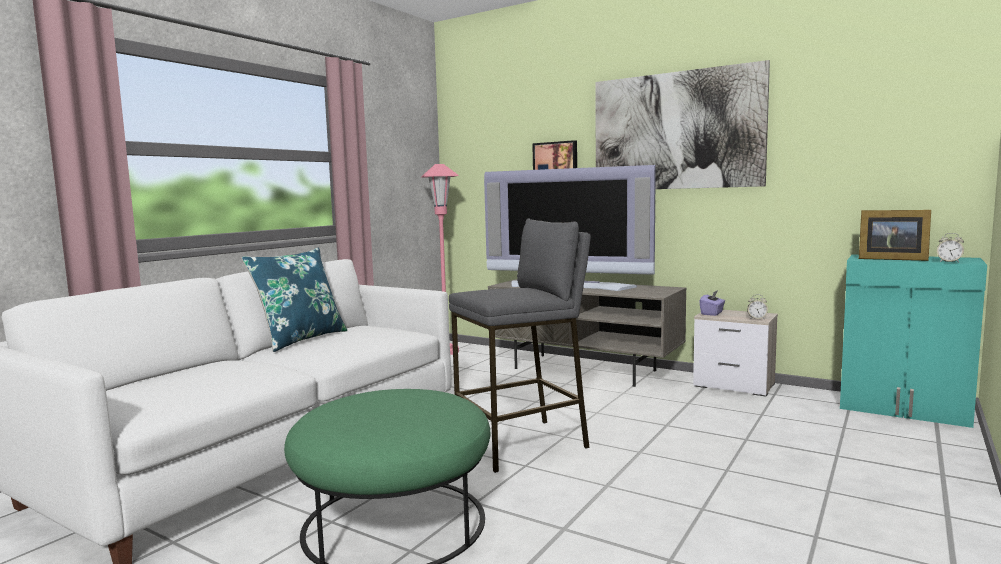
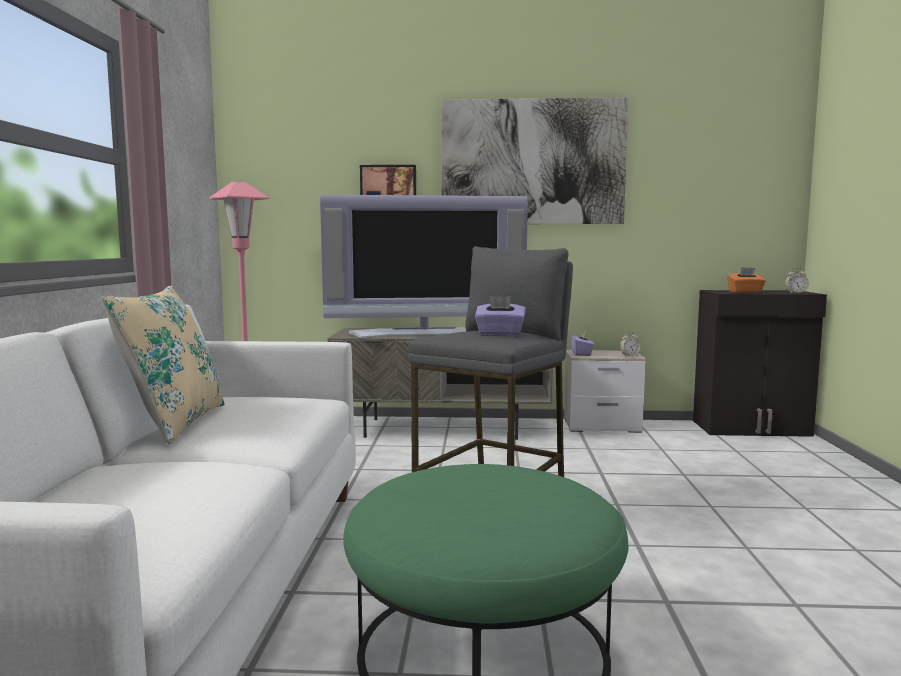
camera: 30 degrees left, 0 degrees up
(300, 339) = (174, 423): blue pillow -> beige pillow
(514, 292) = (500, 333): none -> purple tissue box
(890, 259) = (745, 292): picture frame -> orange tissue box
(904, 409) = (752, 428): turquoise cabinet -> black cabinet

